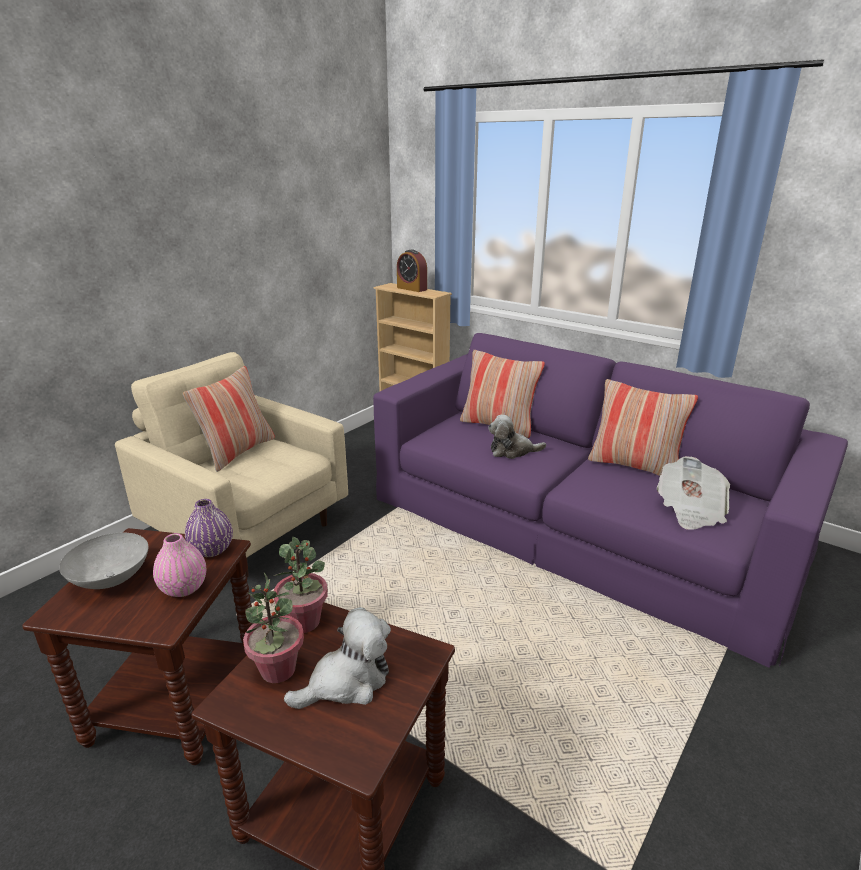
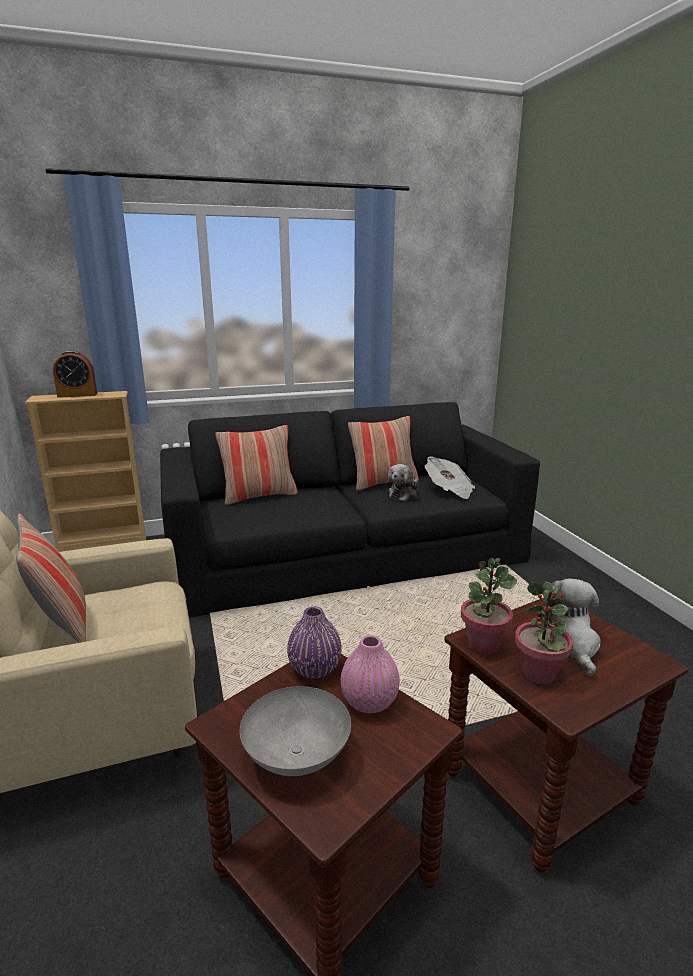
camera: 55 degrees left, 5 degrees down
(512, 451) = (304, 506): plush toy -> plush toy (404, 494)
(577, 524) = (344, 551): purple sofa -> black sofa

